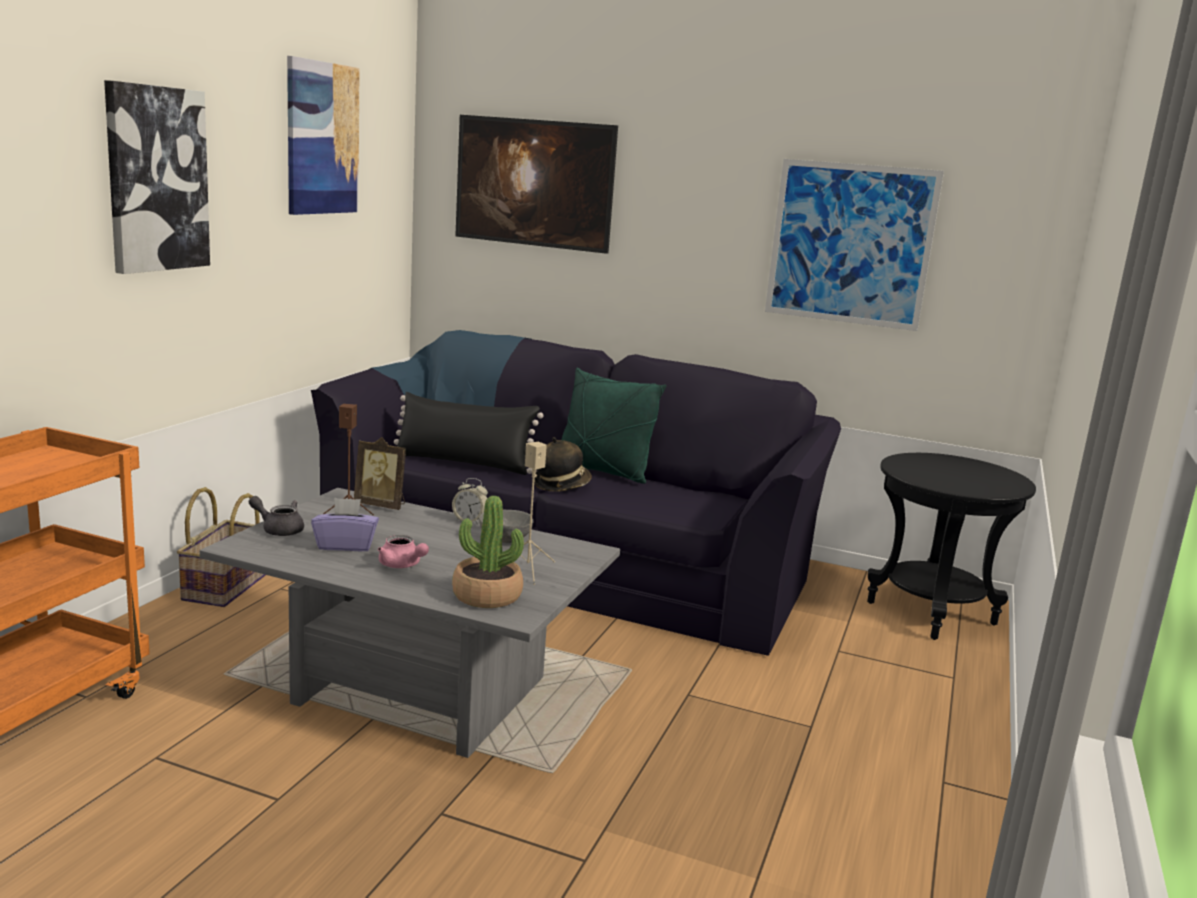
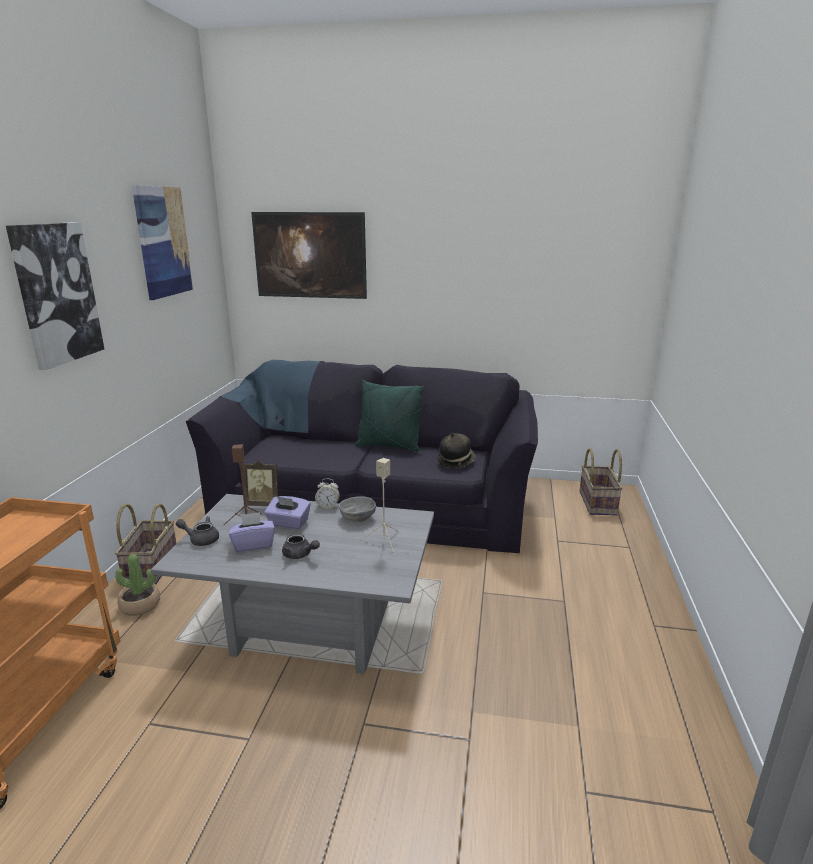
camera: 10 degrees left, 5 degrees up
(402, 565) = (300, 555): pink teapot -> grey teapot
(405, 530) = (288, 523): none -> purple tissue box
(463, 463) = (297, 453): black pillow -> none
(487, 596) = (367, 570): potted plant -> potted plant (140, 605)
(561, 485) = (368, 461): hat -> hat (456, 461)
(850, 244) = (526, 279): picture -> none
(931, 614) = (598, 503): black side table -> basket

